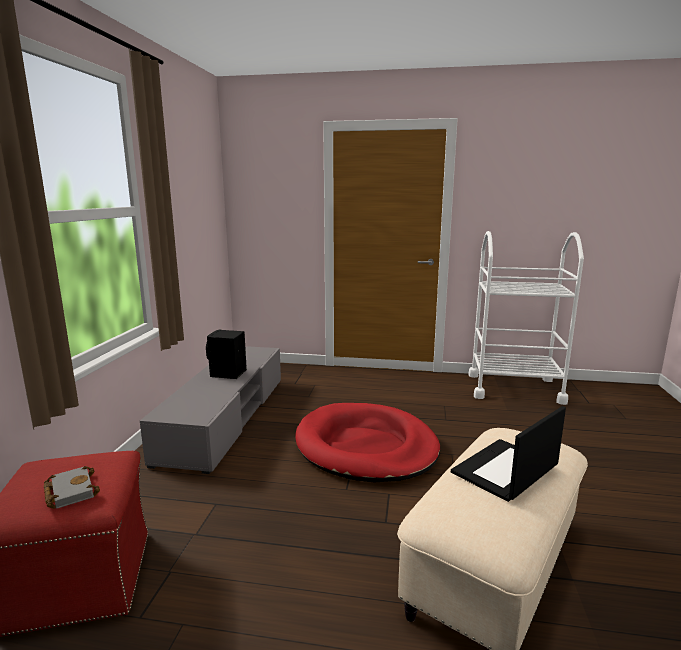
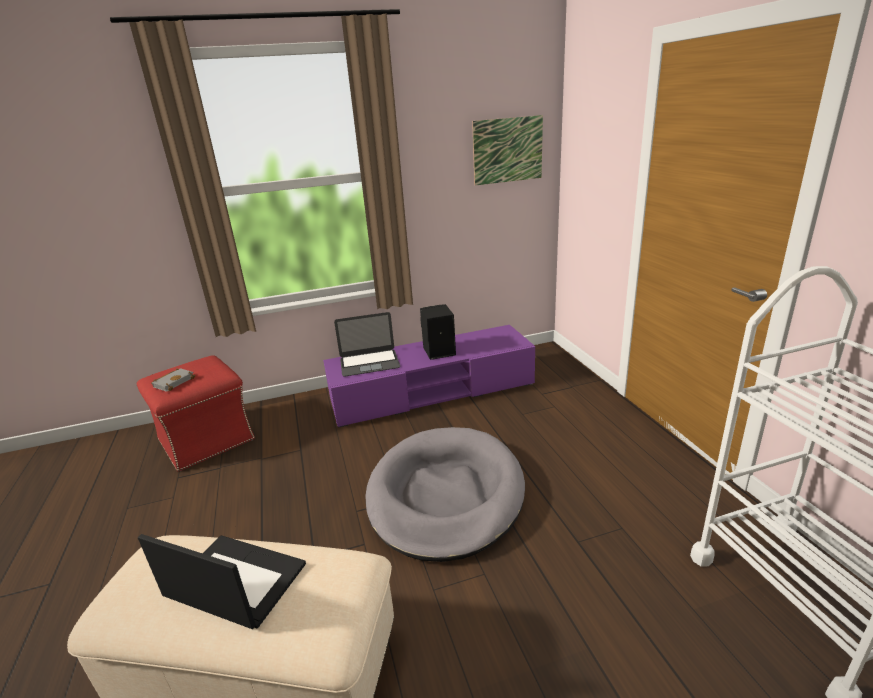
camera: 65 degrees right, 10 degrees up
(193, 401) = (369, 363): none -> laptop
(205, 197) = (508, 150): none -> picture
(225, 417) = (432, 392): grey tv stand -> purple tv stand
(366, 447) = (445, 495): red dog bed -> grey dog bed

